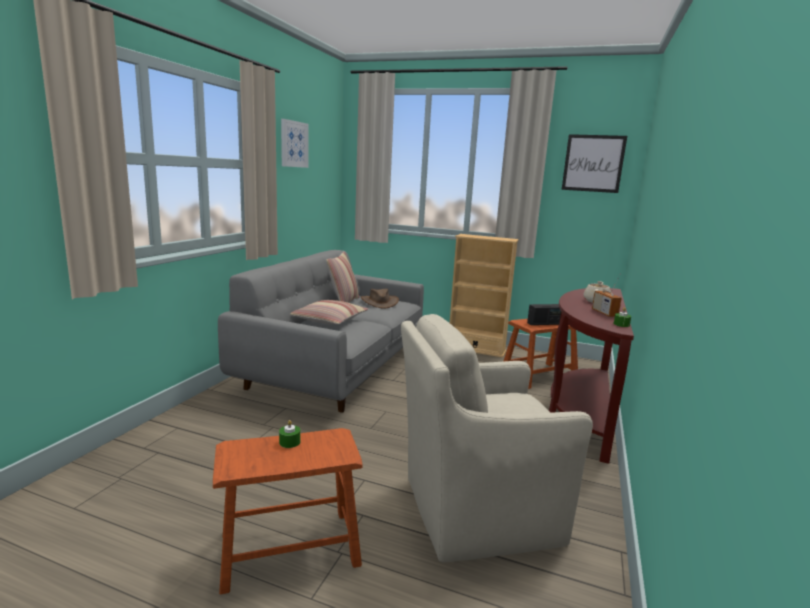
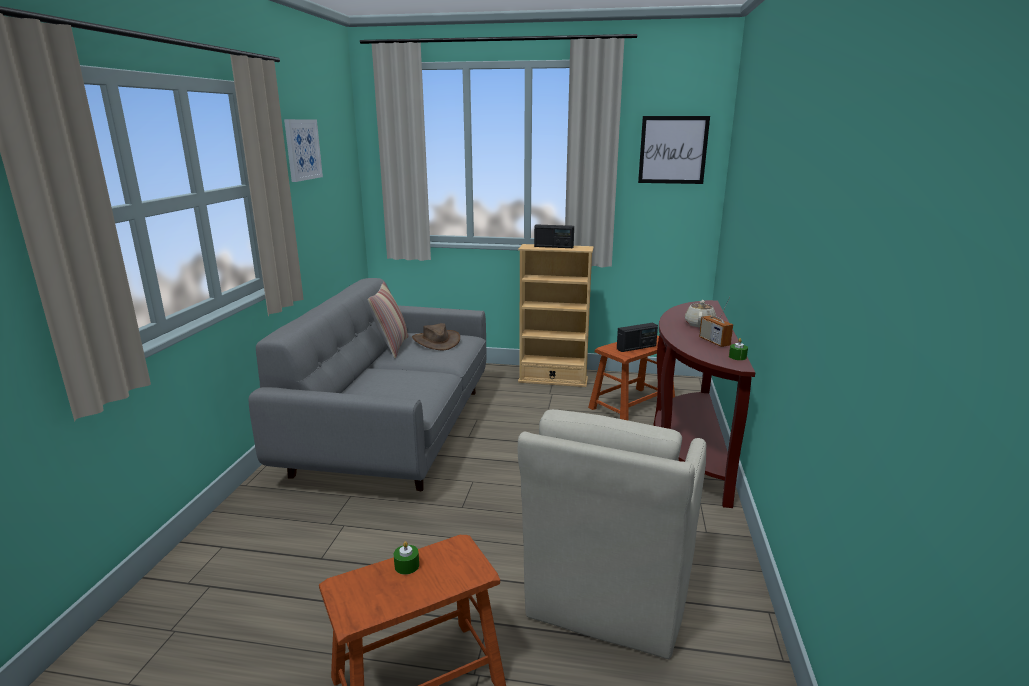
camera: 10 degrees left, 5 degrees up
(329, 320) = (385, 377): pillow -> none
(475, 510) = (609, 592): beige armchair -> beige armchair turned 45 degrees counterclockwise
(484, 236) = (553, 246): none -> radio

